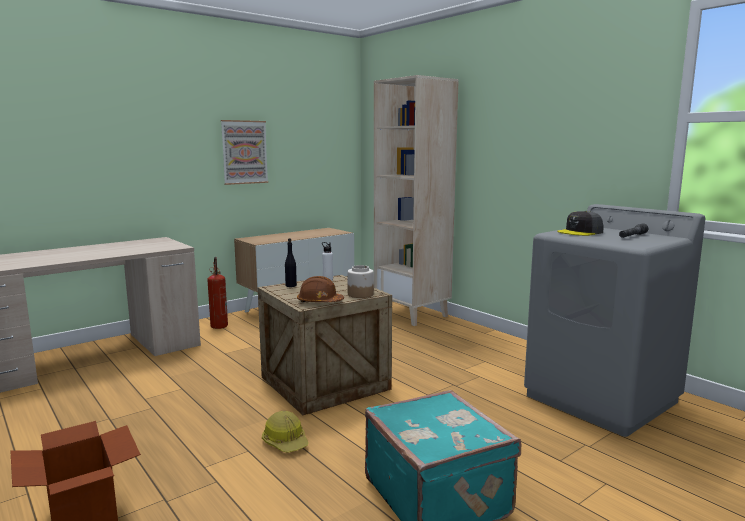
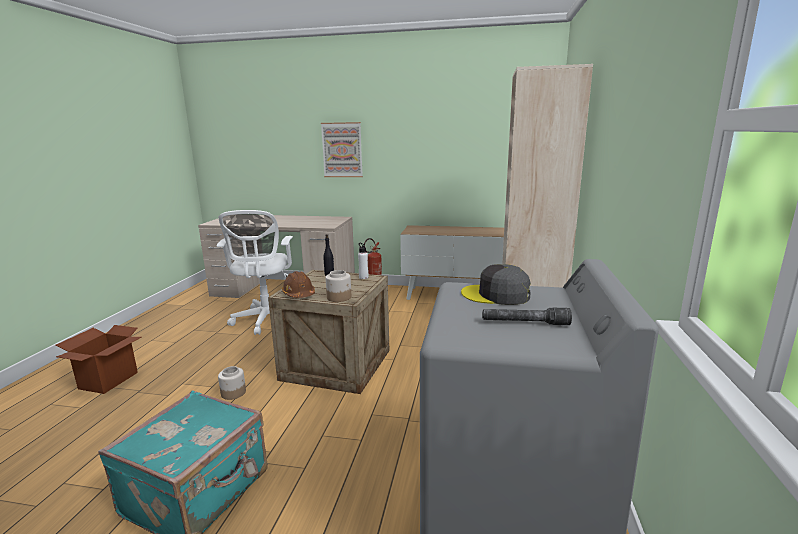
camera: 50 degrees right, 5 degrees up
(150, 386) = (266, 320): none -> white office chair
(244, 152) = (422, 151): picture -> picture (342, 150)
(285, 442) = (234, 393): hard hat -> jar

